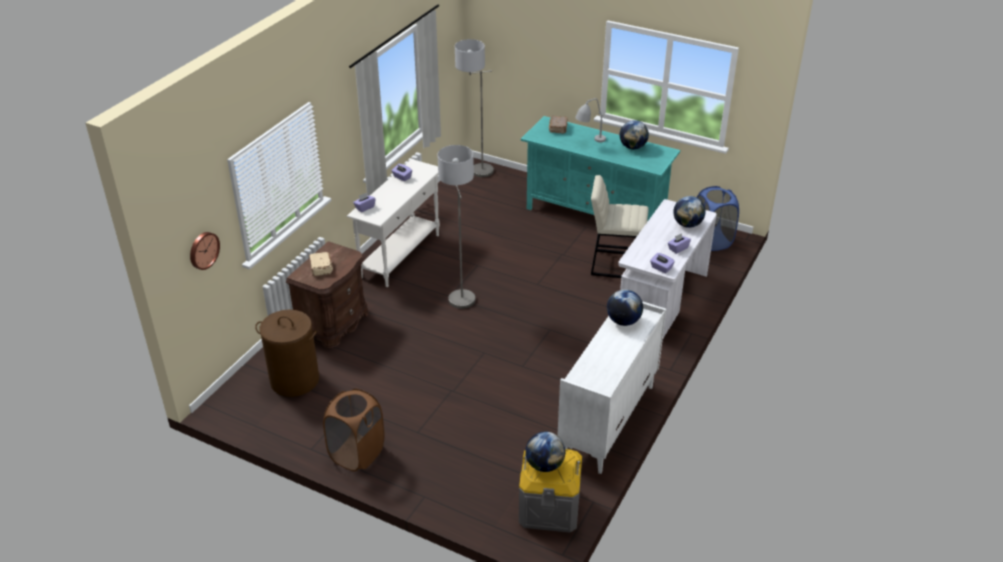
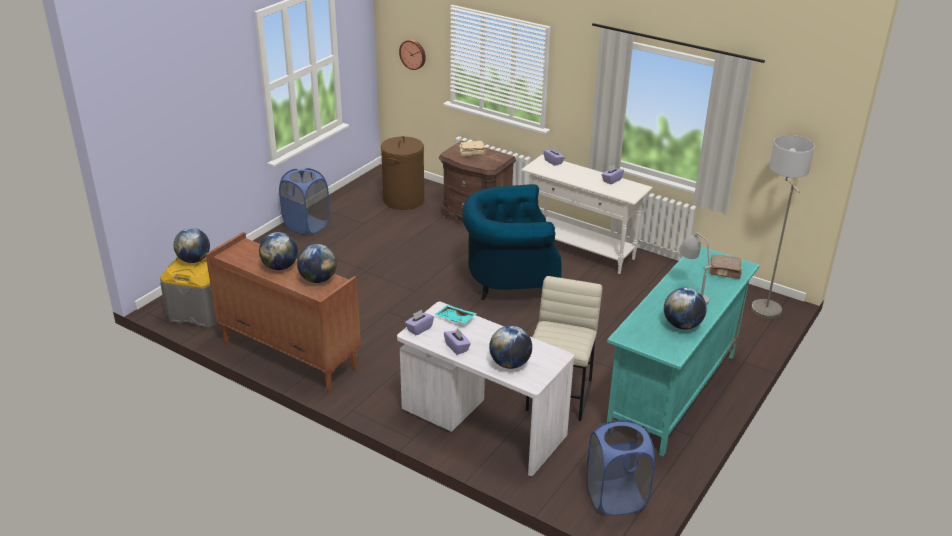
camera: 95 degrees right, 5 degrees down
(357, 454) = (307, 226): brown laundry basket -> blue laundry basket
(460, 295) = (509, 282): grey floor lamp -> blue armchair
(608, 422) = (289, 355): white cabinet -> brown cabinet
(609, 348) = (280, 267): none -> globe
(641, 252) = (455, 319): none -> turquoise tray

